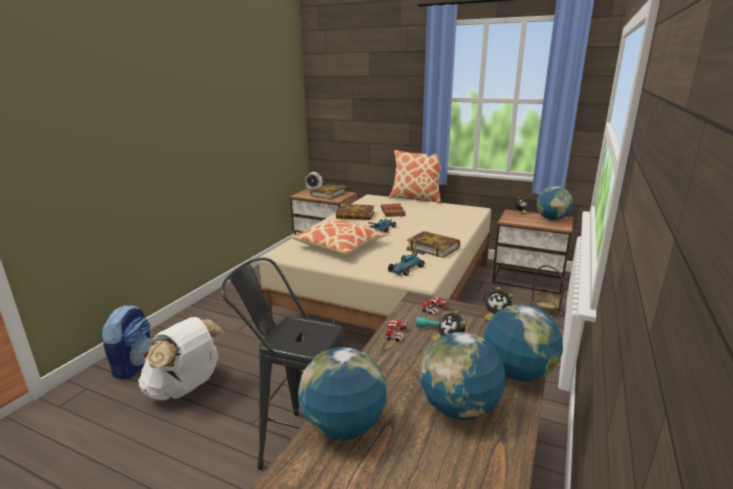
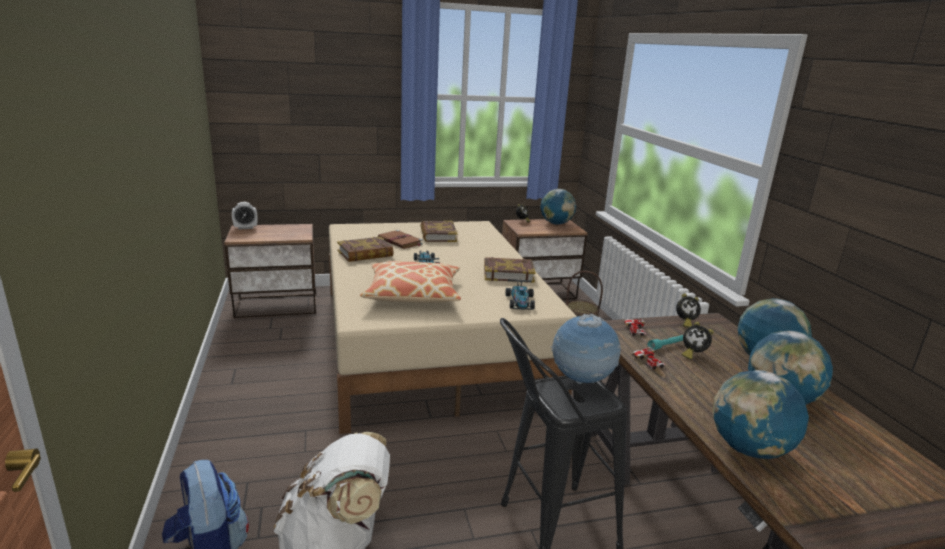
camera: 40 degrees left, 0 degrees up
(322, 328) = (581, 381): none -> globe
(328, 194) = (278, 231): book -> book (438, 235)
(416, 198) = (398, 221): pillow -> none

